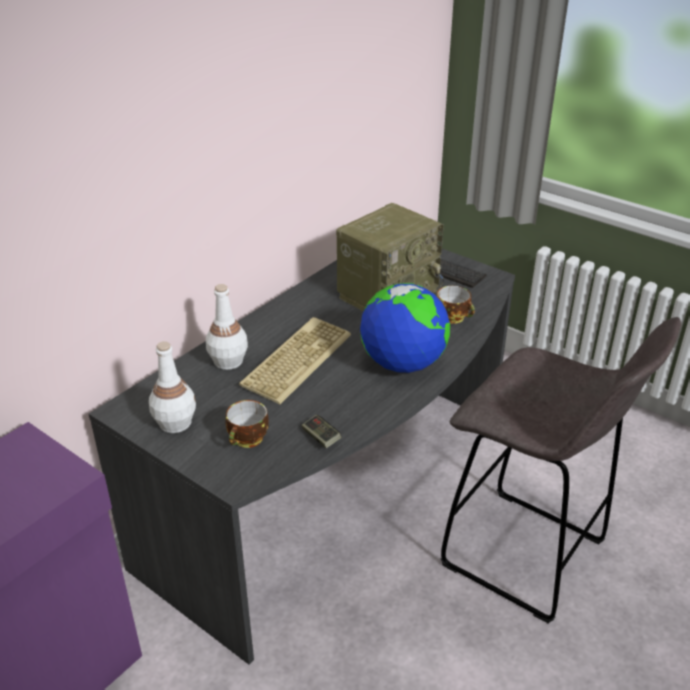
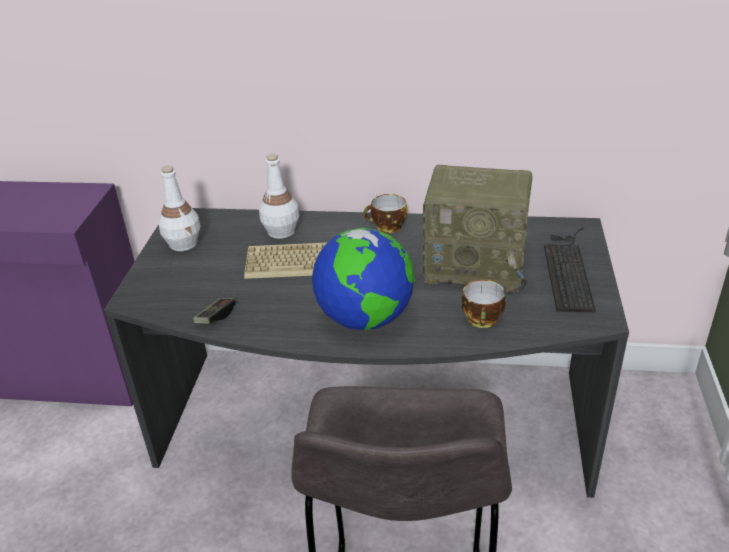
camera: 60 degrees right, 0 degrees up
(248, 440) = (186, 283): cup -> cup (387, 227)

